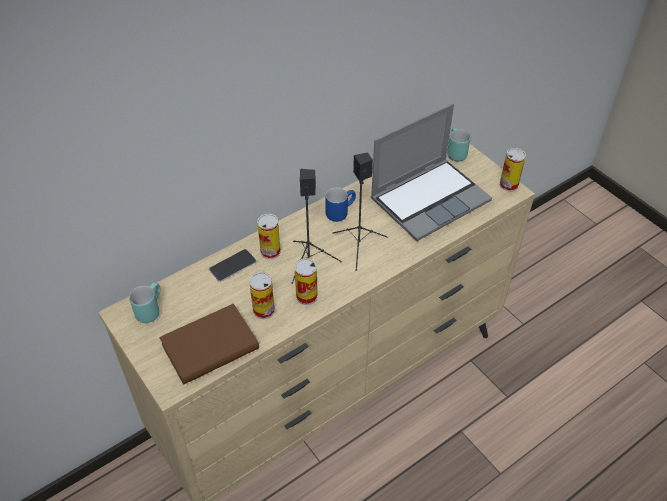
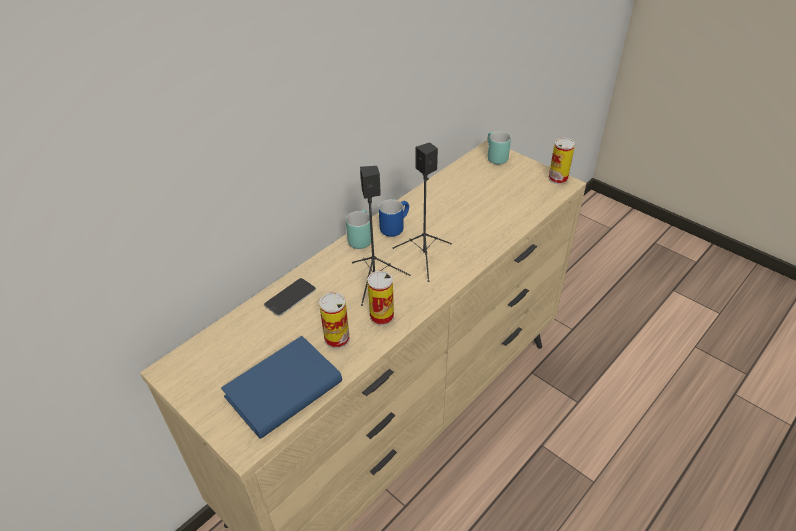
camera: 10 degrees left, 5 degrees down
(149, 309) = (202, 359): turquoise mug -> turquoise mug (359, 238)
(210, 347) = (284, 390): brown book -> blue book
(270, 251) = (329, 276): can -> none
(430, 199) = (484, 202): laptop -> none

